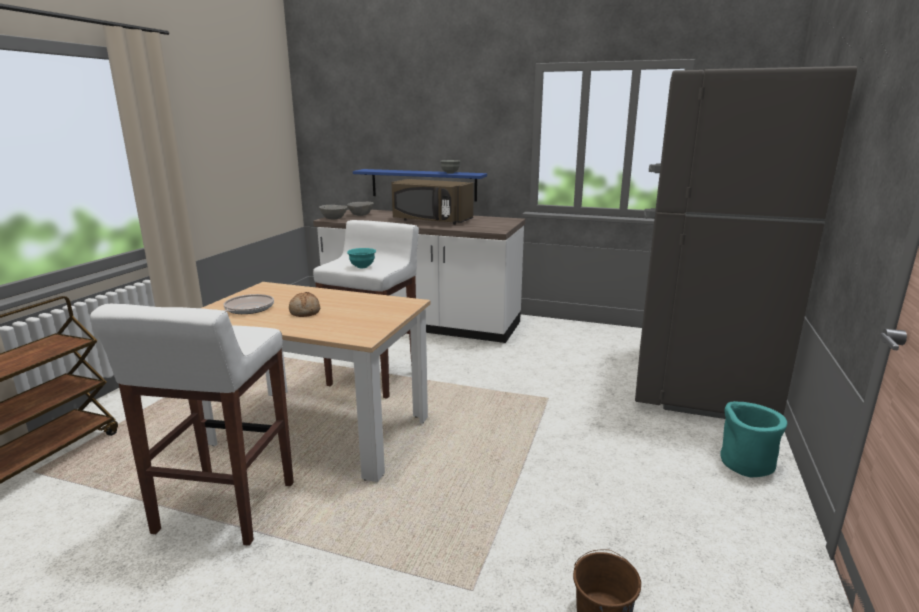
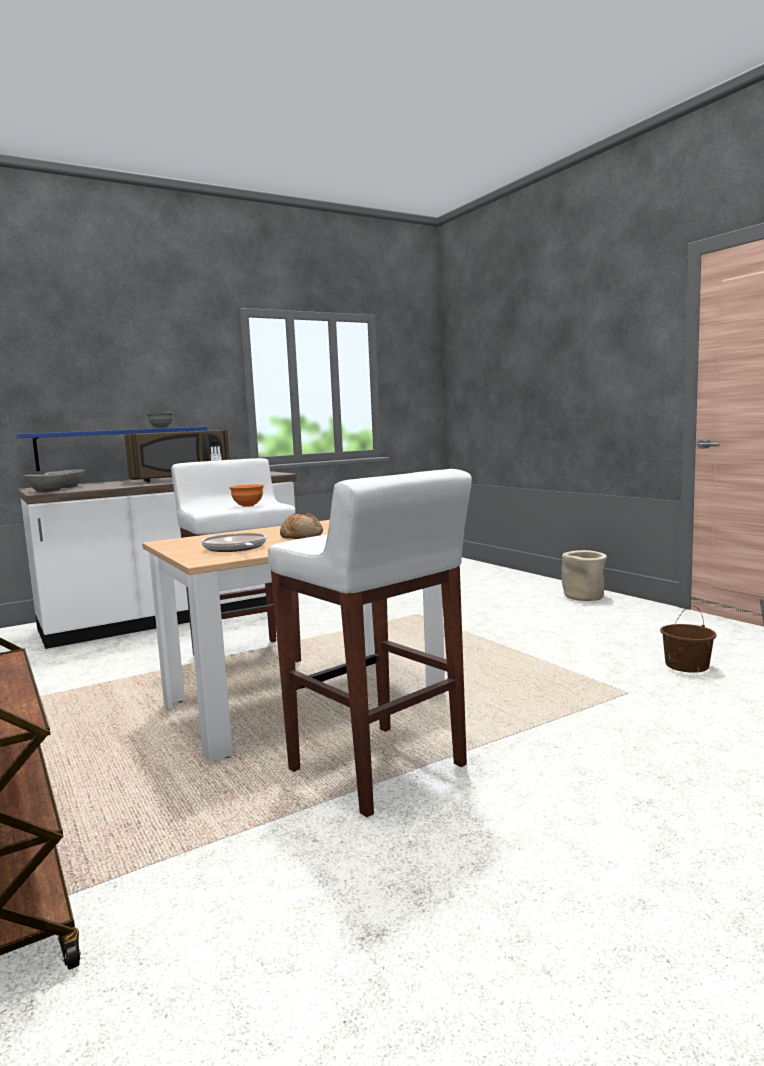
camera: 50 degrees left, 10 degrees down
(362, 267) = (248, 506): turquoise bowl -> orange bowl
(697, 382) = (475, 578): grey fridge -> none
(745, 464) = (584, 597): turquoise planter -> beige planter

